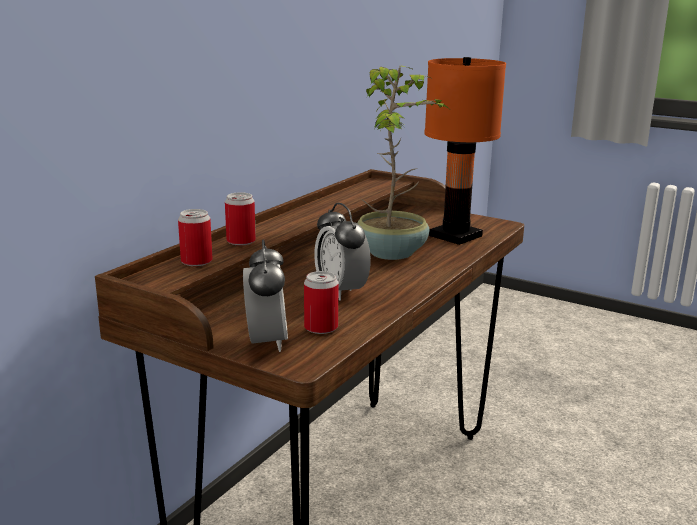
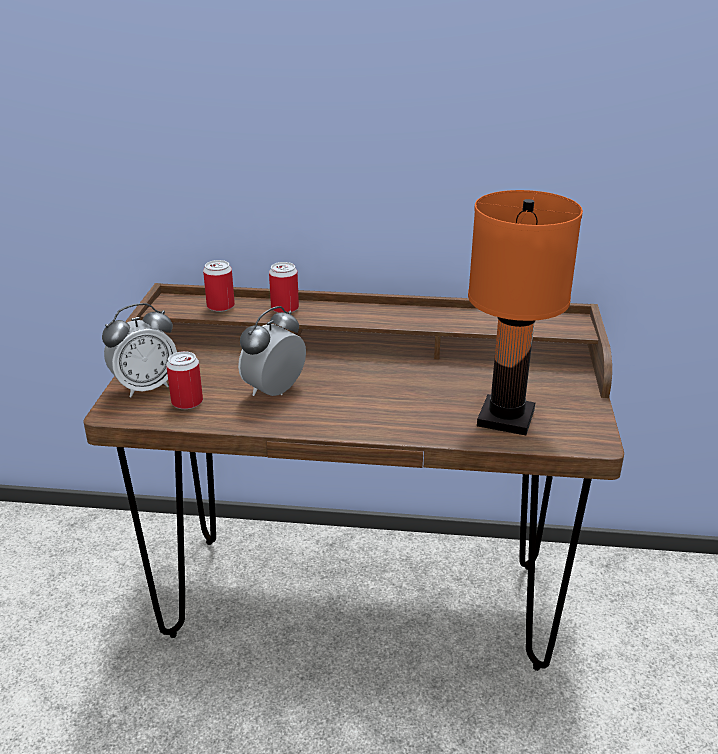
camera: 65 degrees right, 10 degrees up
(393, 252) = (408, 392): potted plant -> none

